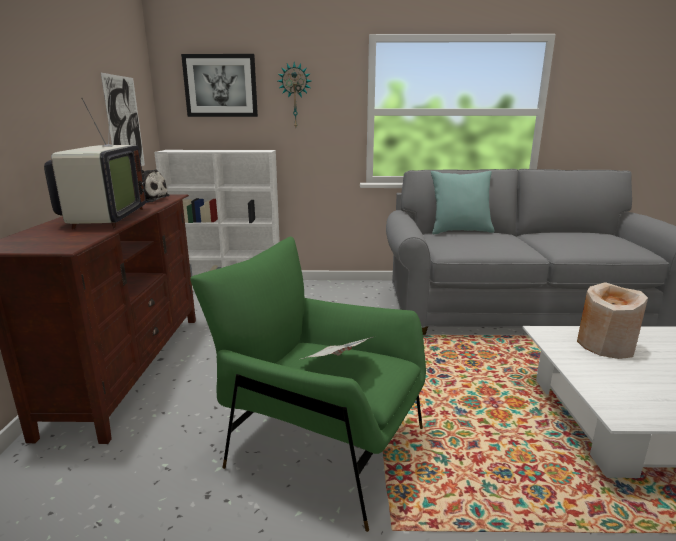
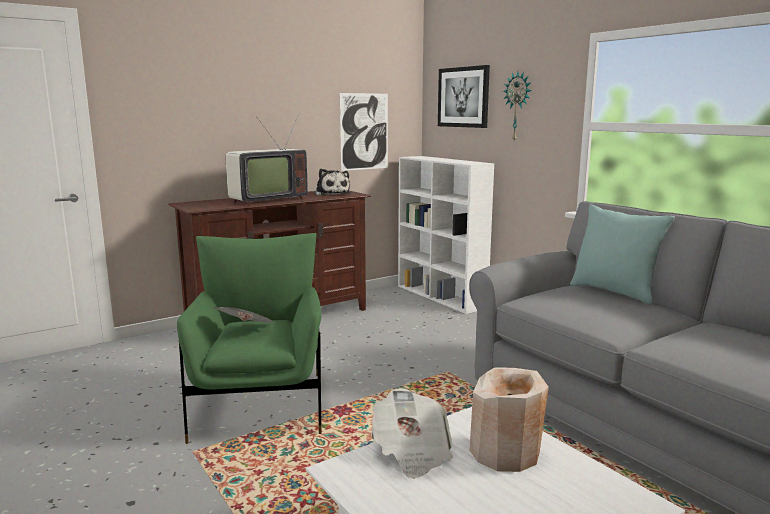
camera: 55 degrees right, 5 degrees down
(597, 376) = (411, 452): none -> newspaper

